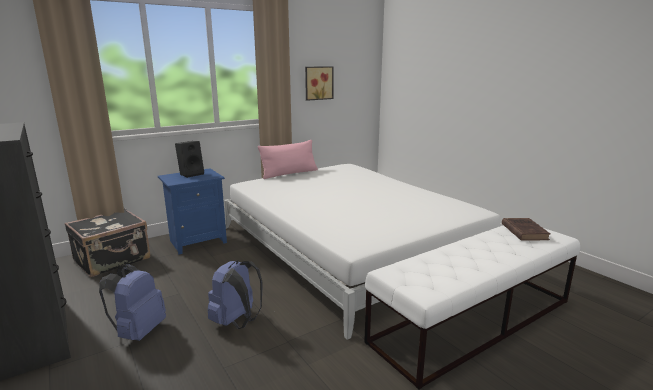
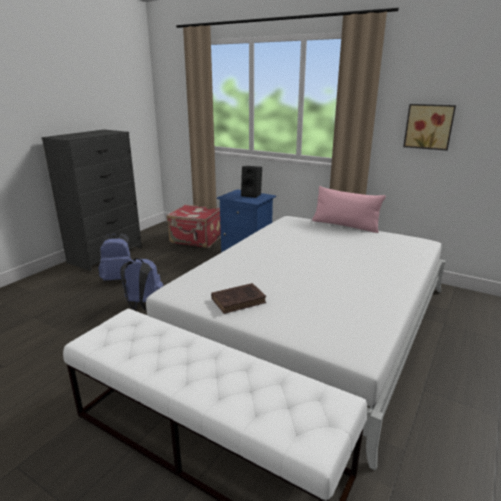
camera: 65 degrees right, 5 degrees up
(113, 260) = (196, 240): black suitcase -> red suitcase
(523, 231) = (306, 402): brown book -> brown book (240, 300)

